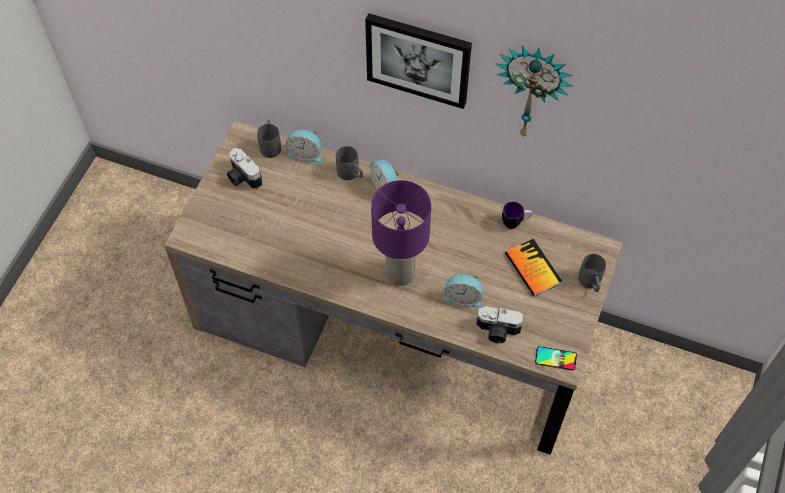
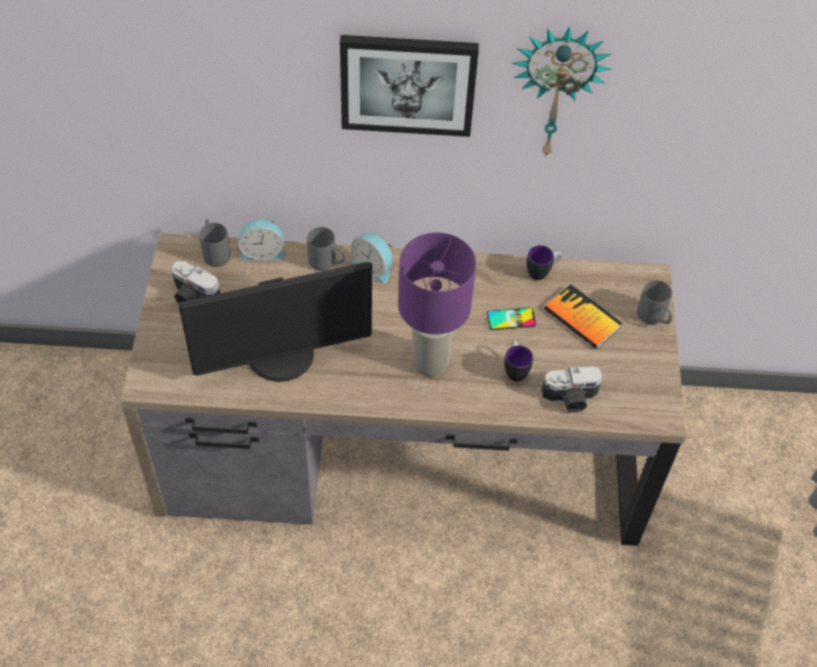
camera: 20 degrees left, 5 degrees down
(291, 241) = (282, 357): none -> monitor
(463, 296) = (515, 370): alarm clock -> mug
(555, 358) = (649, 412): phone -> phone (511, 319)

